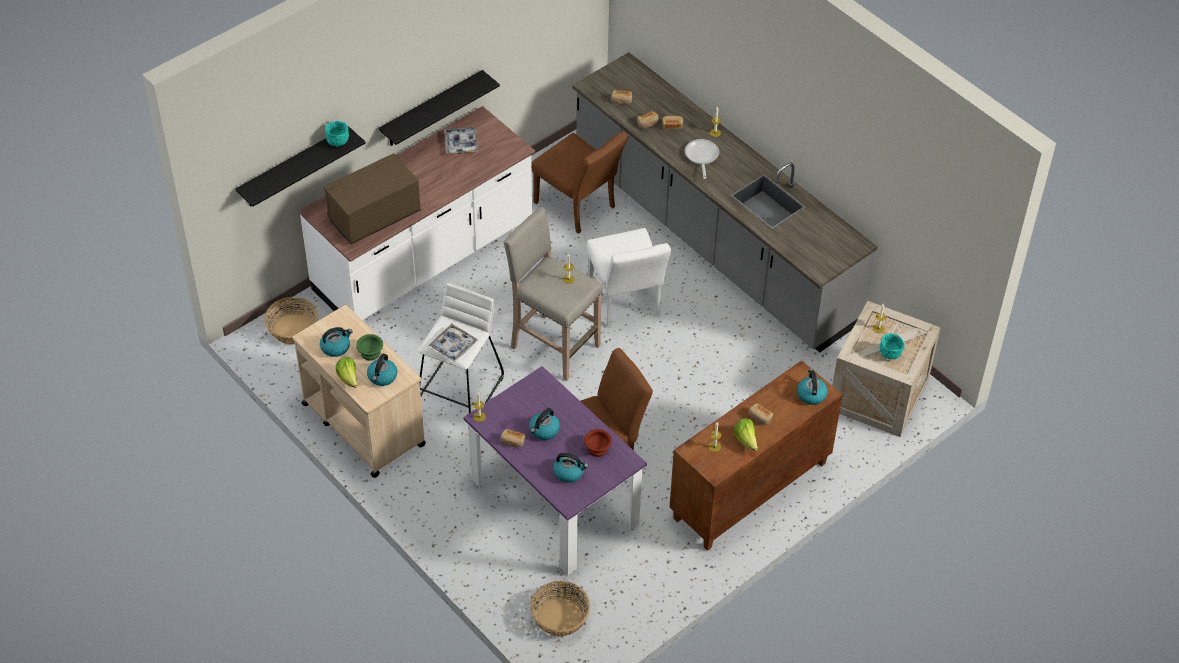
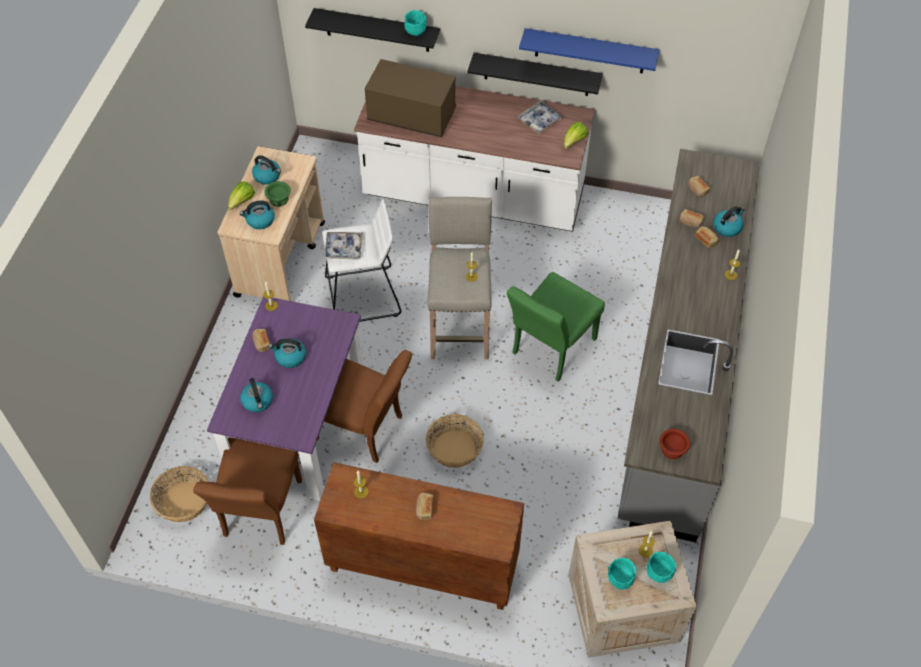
camera: 55 degrees right, 5 degrees up
(293, 329) = (336, 165): basket -> basket (454, 449)
(469, 57) = (590, 51): none -> blue shelf
(579, 208) = (620, 257): brown chair -> brown chair (260, 514)
(598, 449) = (299, 407): brown bowl -> brown bowl (672, 450)
(626, 303) = (549, 350): white chair -> green chair
(701, 157) = (691, 282): frying pan -> none
(746, 440) = (388, 513): lettuce -> lettuce (574, 142)
(811, 394) = (487, 535): kettle -> kettle (727, 227)
(902, 332) = (658, 574): none -> turquoise bowl

